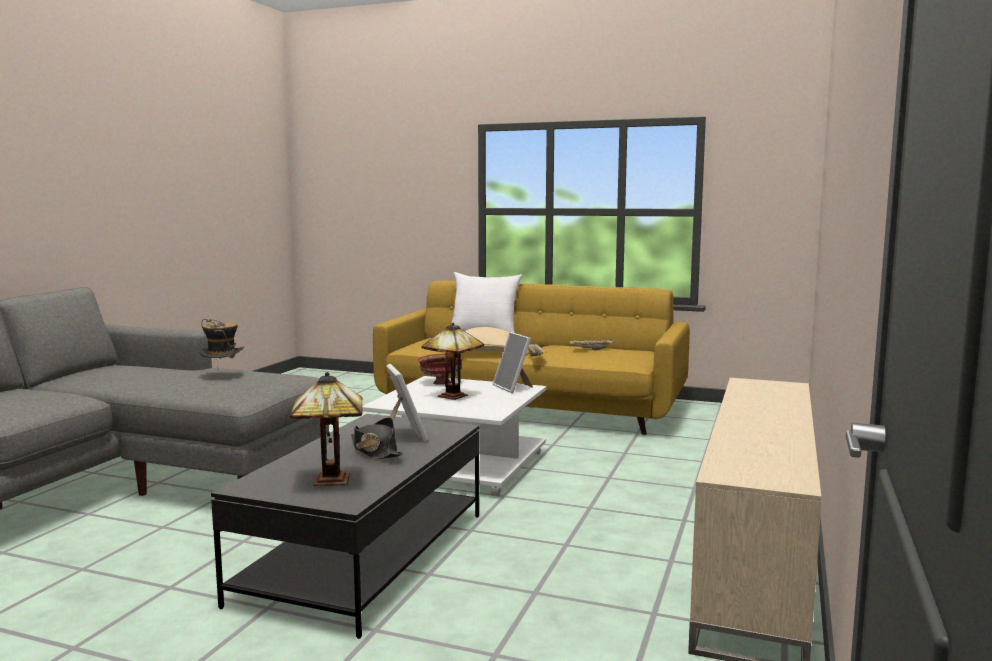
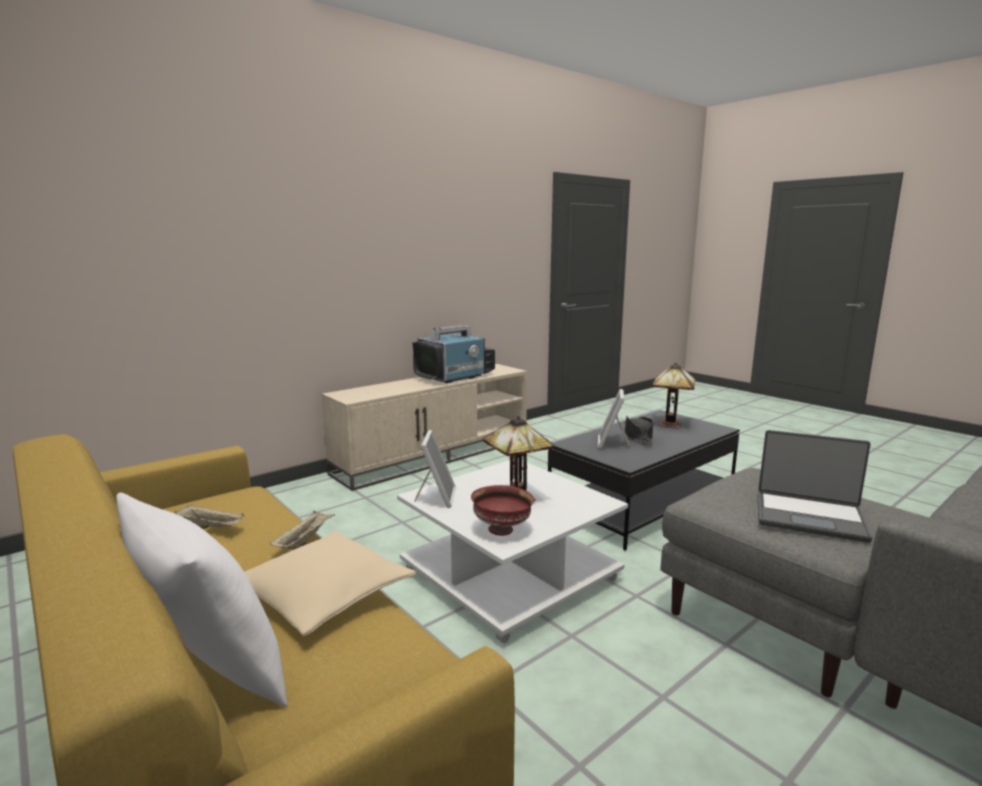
camera: 150 degrees left, 5 degrees up
(223, 375) = (809, 517): hat -> laptop
(759, 435) = (455, 377): none -> television

